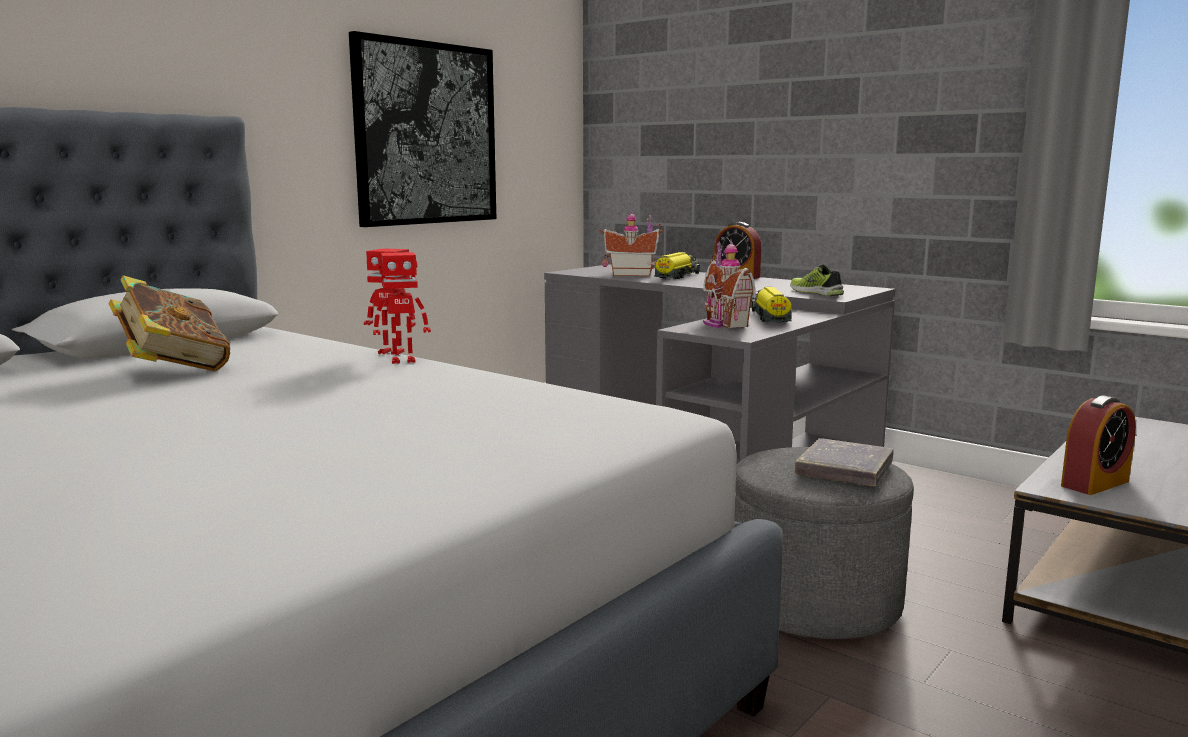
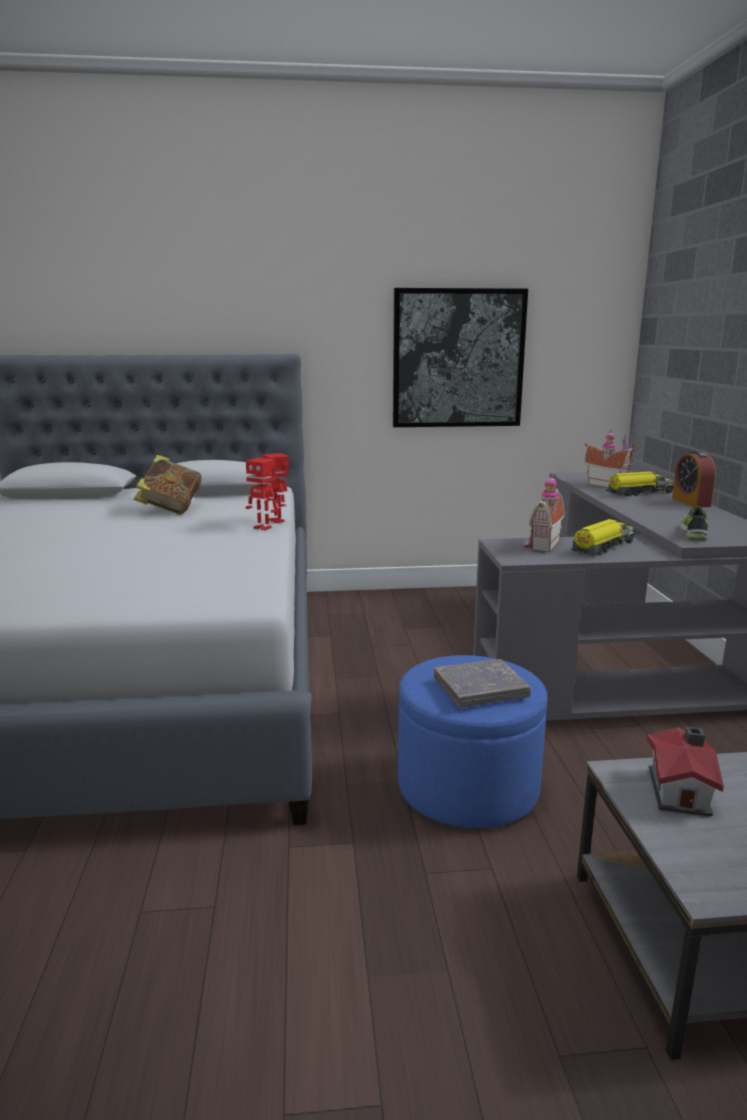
camera: 45 degrees right, 5 degrees up
(814, 601) = (467, 787): grey ottoman -> blue ottoman
(1095, 483) = (680, 790): alarm clock -> toy house

